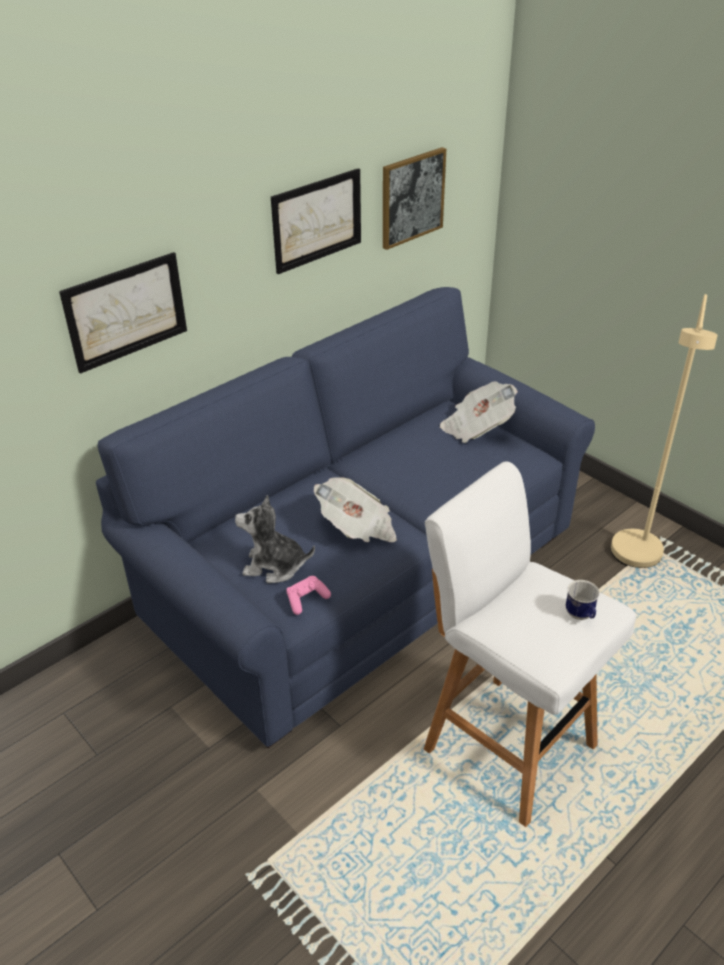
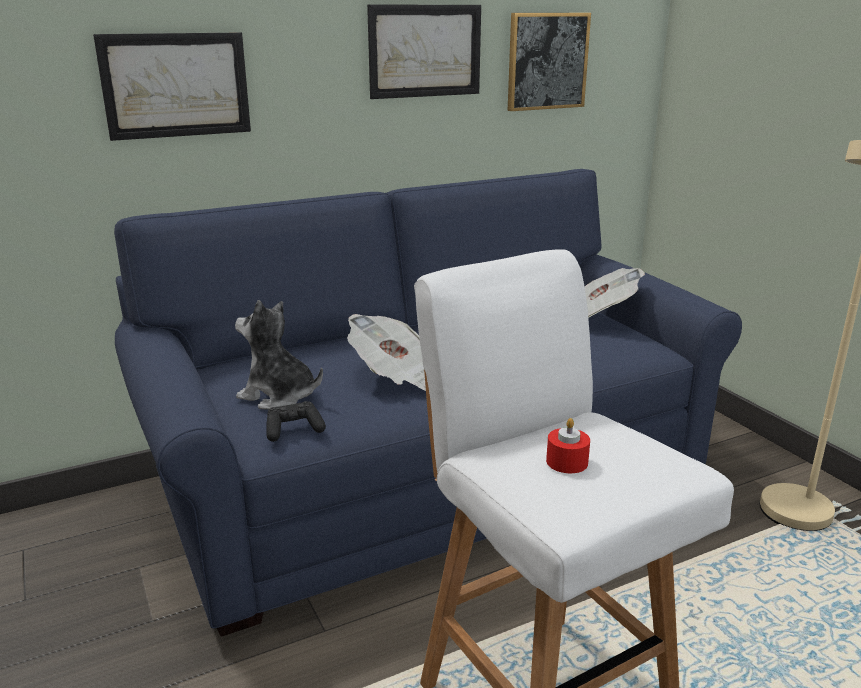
camera: 15 degrees right, 15 degrees down
(306, 600) = (294, 430): pink game controller -> black game controller
(538, 620) = (567, 462): none -> red candle
(581, 616) = (637, 467): mug -> none

